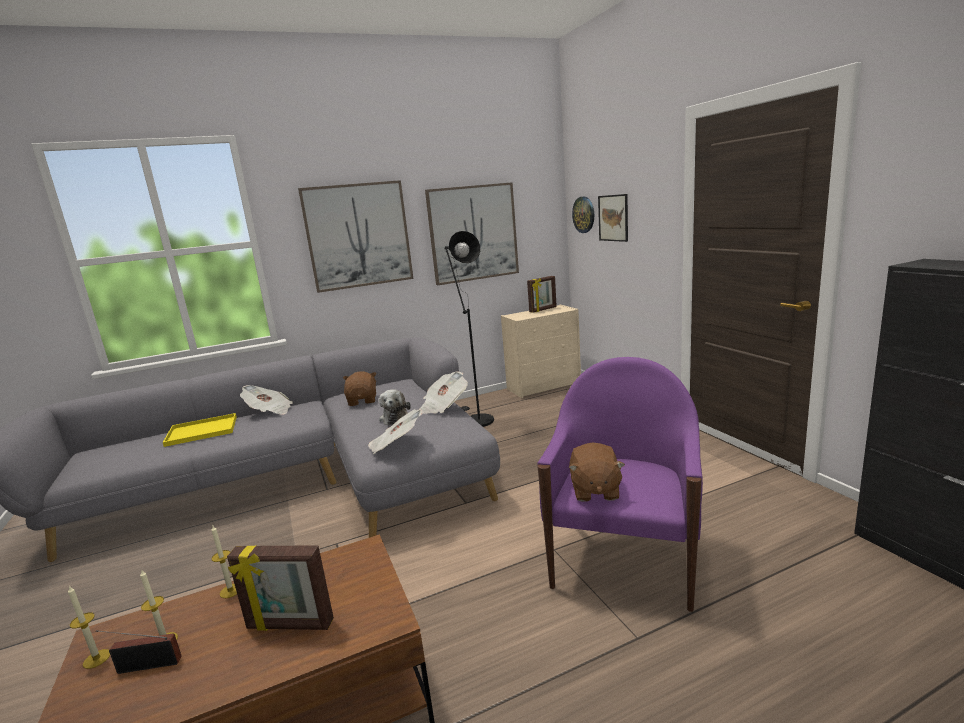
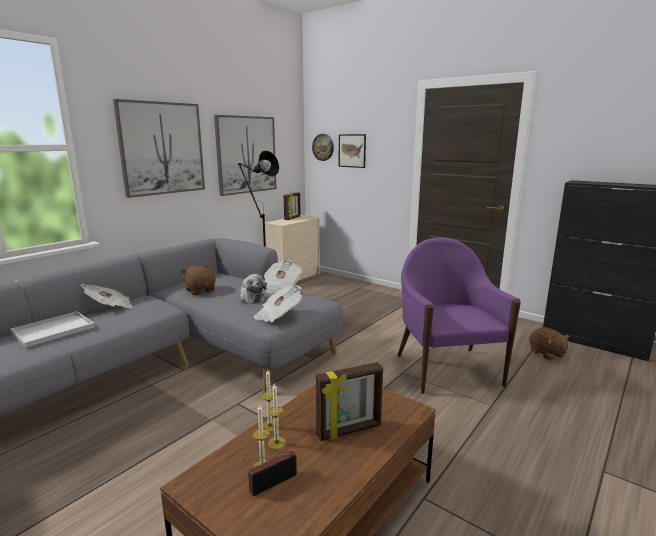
camera: 30 degrees left, 0 degrees up
(97, 659) = (216, 495): candle -> candle (276, 443)
(203, 430) = (55, 329): yellow tray -> white tray
(594, 490) = (447, 321): brown plush toy -> brown plush toy (546, 353)

